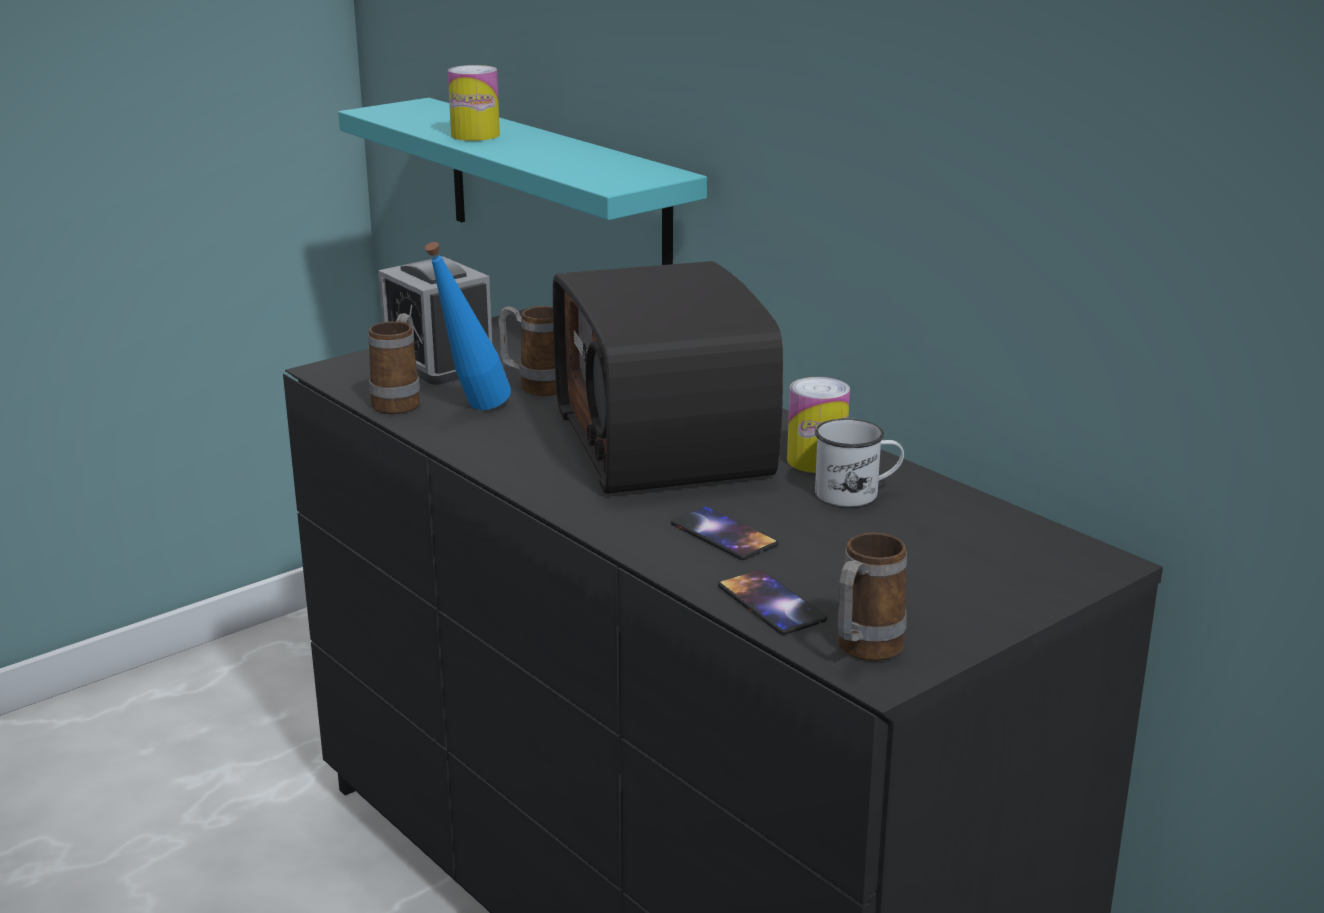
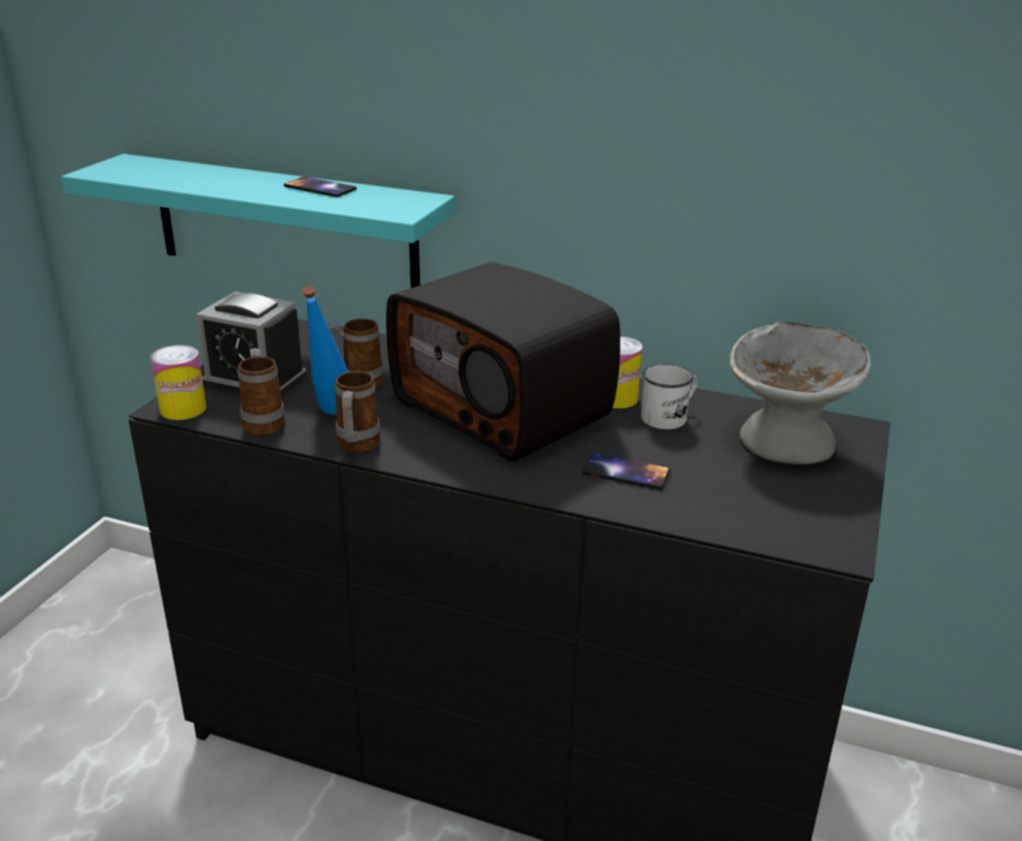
camera: 30 degrees left, 5 degrees up
(475, 135) = (221, 184): can -> can (183, 409)
(771, 603) = (717, 517): phone -> phone (320, 188)
(863, 651) = (811, 536): mug -> mug (356, 447)
(976, 552) = (787, 441): none -> grey bowl

